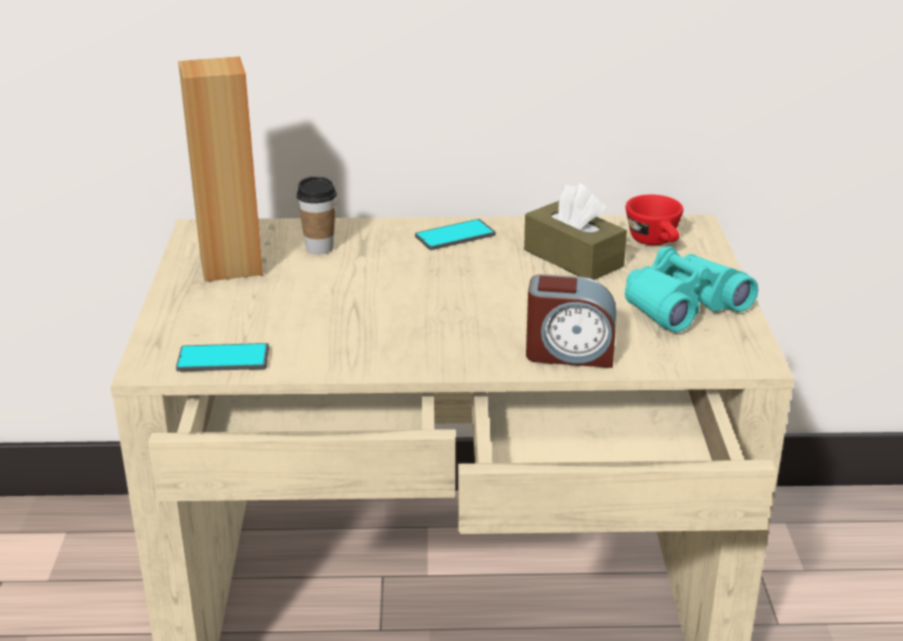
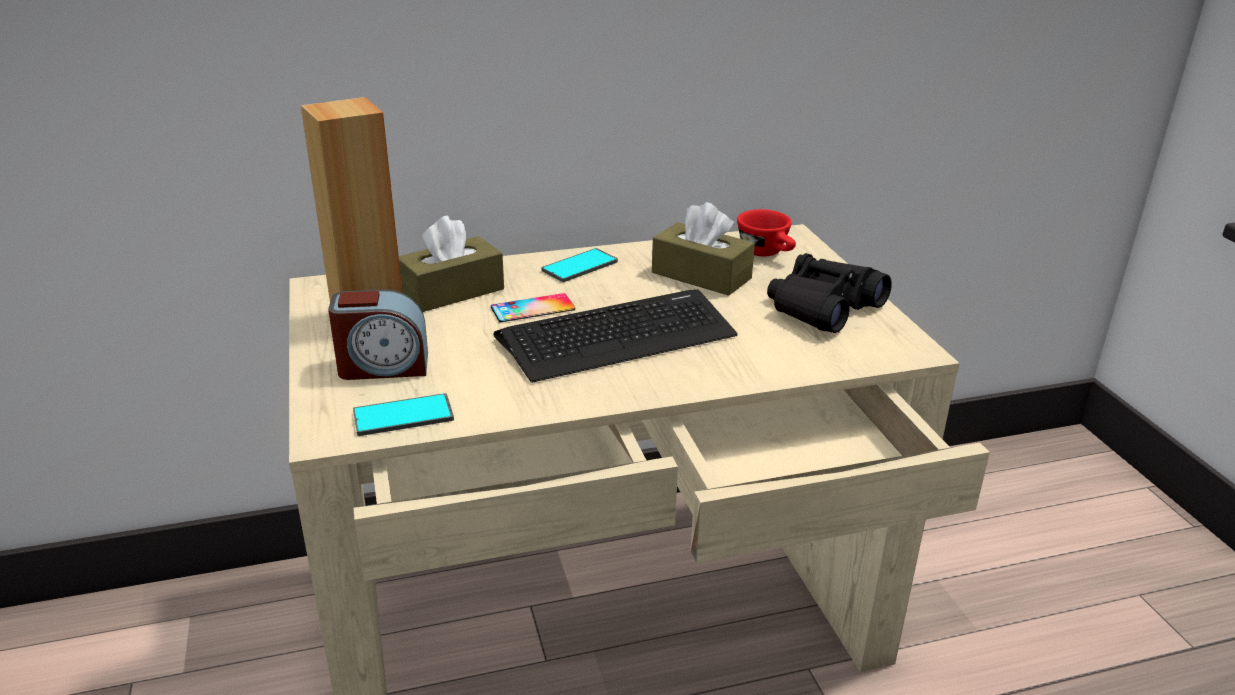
camera: 15 degrees left, 0 degrees up
(319, 248) = (452, 291): cup -> brown tissue box
(388, 273) = (533, 308): none -> phone
(456, 310) = (617, 336): none -> keyboard
(569, 353) = (747, 365): alarm clock -> alarm clock (383, 366)
(682, 305) = (823, 308): turquoise binoculars -> black binoculars

